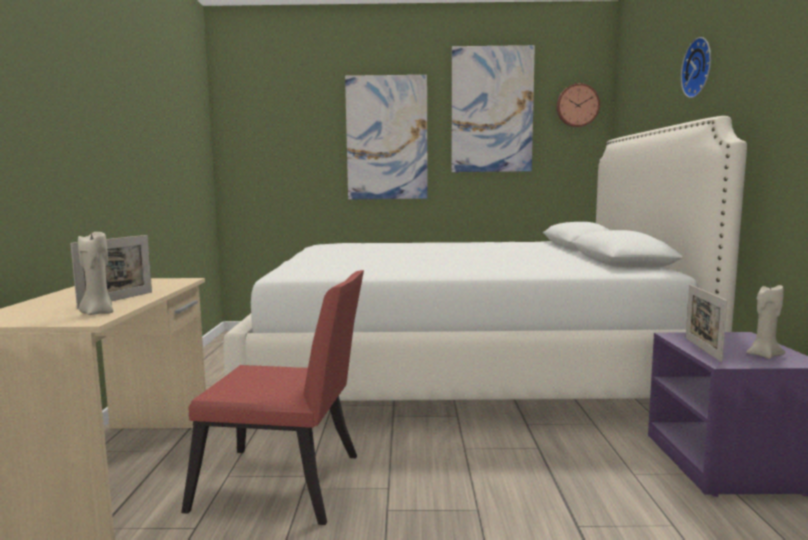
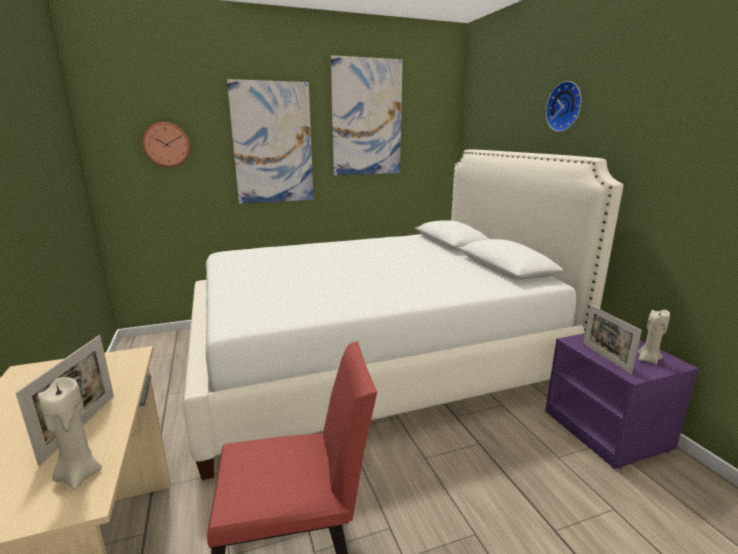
camera: 20 degrees left, 10 degrees up
(577, 105) = (435, 116): wall clock -> wall clock (167, 144)

